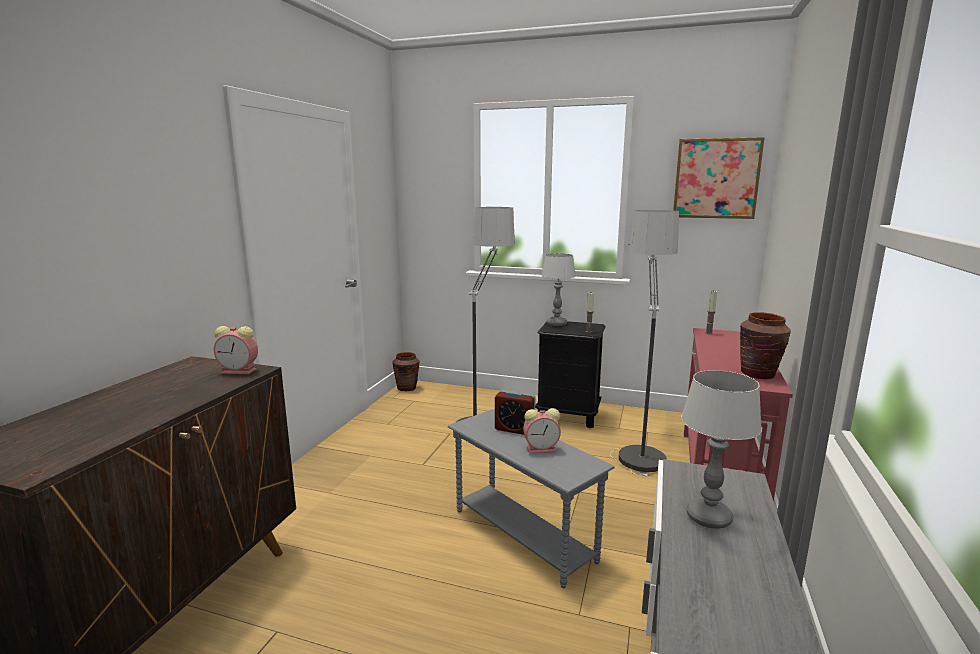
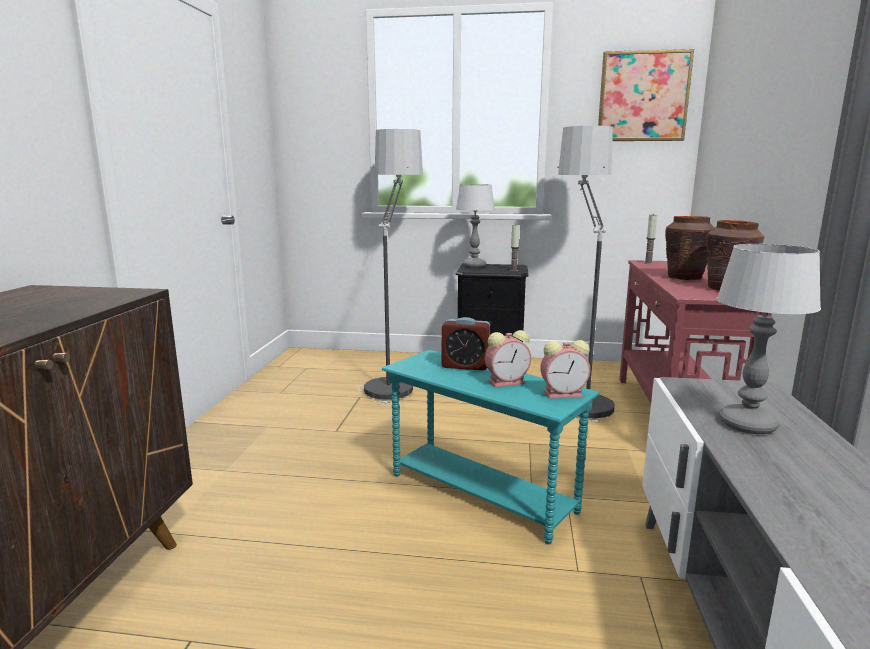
camera: 10 degrees left, 0 degrees up
(240, 371) = (110, 294): alarm clock -> alarm clock (564, 394)
(407, 388) = (294, 356): brown vase -> brown vase (684, 278)
(523, 534) = (482, 493): grey side table -> turquoise side table

